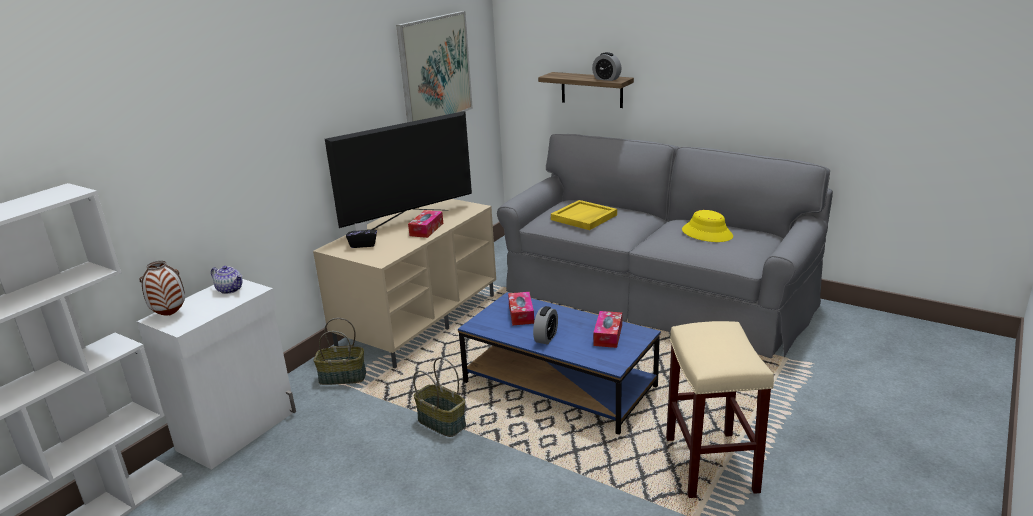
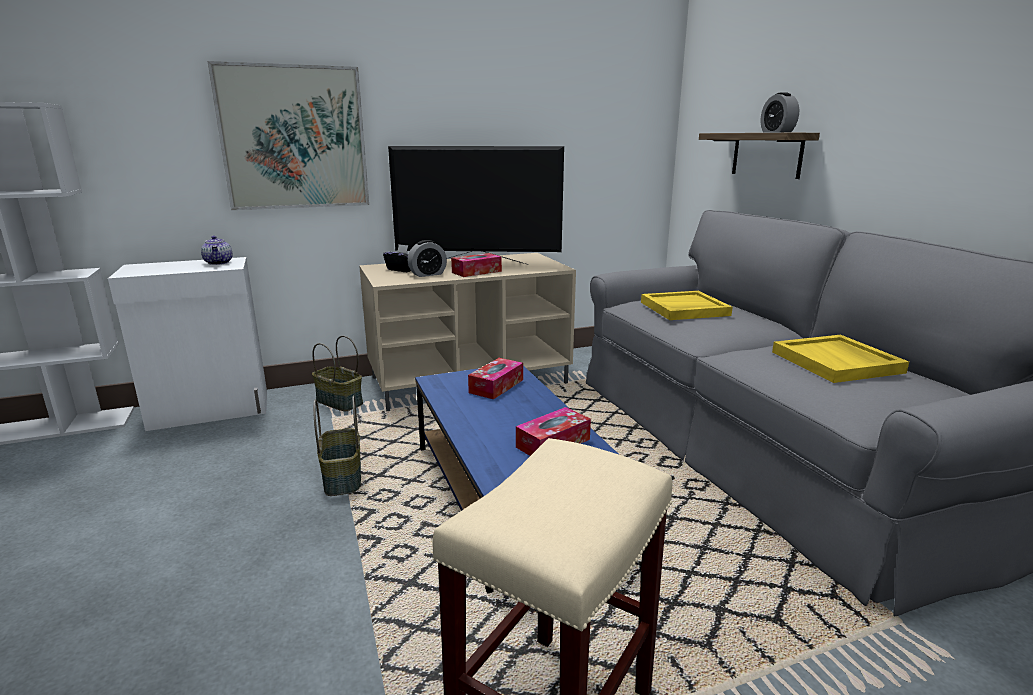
camera: 35 degrees right, 5 degrees down
(170, 315) = (147, 266): vase -> none
(435, 69) = (574, 111): picture -> picture (294, 138)
(546, 338) = (479, 417): alarm clock -> alarm clock (428, 274)
(707, 233) = (837, 362): yellow hat -> yellow tray

